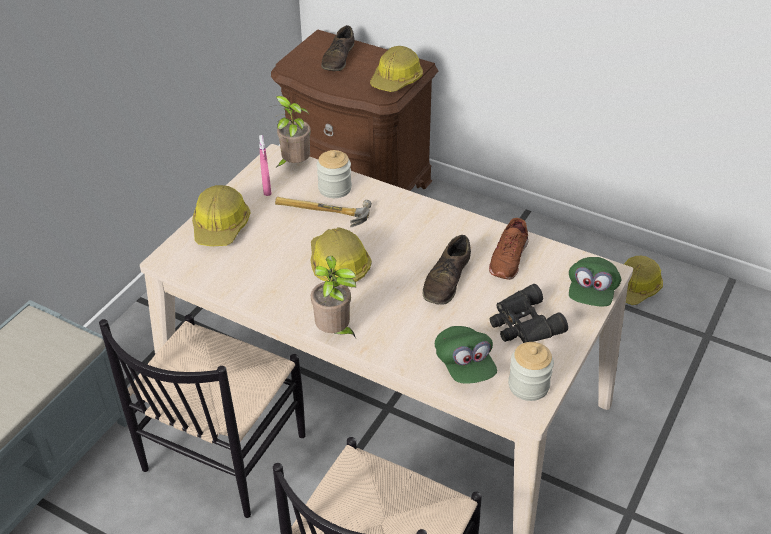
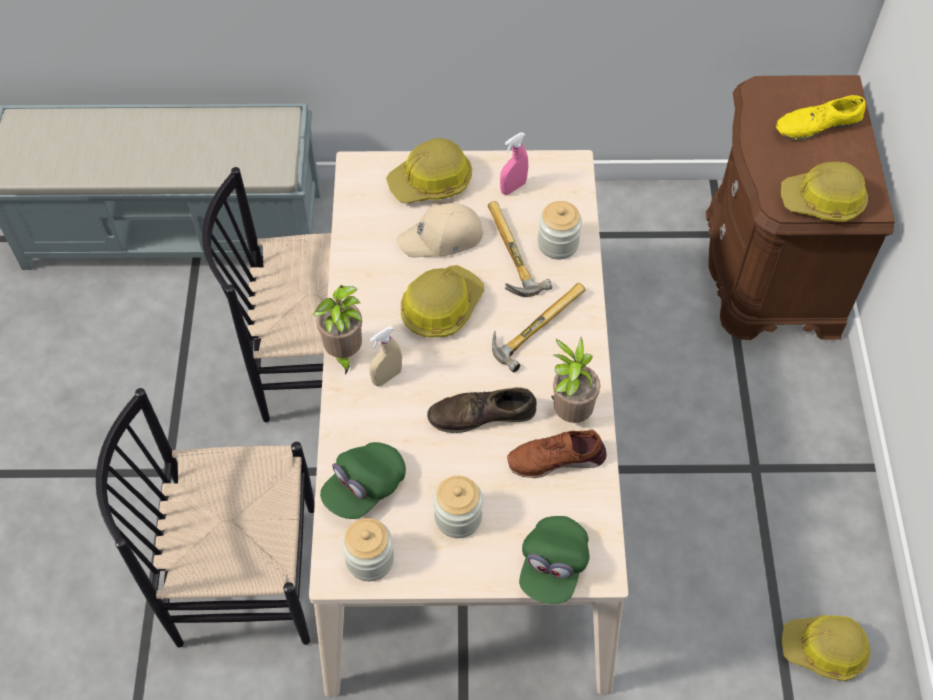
camera: 60 degrees right, 15 degrees up
(277, 240) = (442, 238): none -> beige cap
(294, 164) = (570, 188): potted plant -> potted plant (570, 411)
(338, 58) = (817, 125): brown shoe -> yellow shoe
(376, 316) = (387, 377): none -> beige spray bottle
(392, 225) = (535, 324): none -> hammer
(523, 324) = (458, 517): black binoculars -> jar
(591, 293) = (552, 566): green cap -> green cap turned 60 degrees counterclockwise

